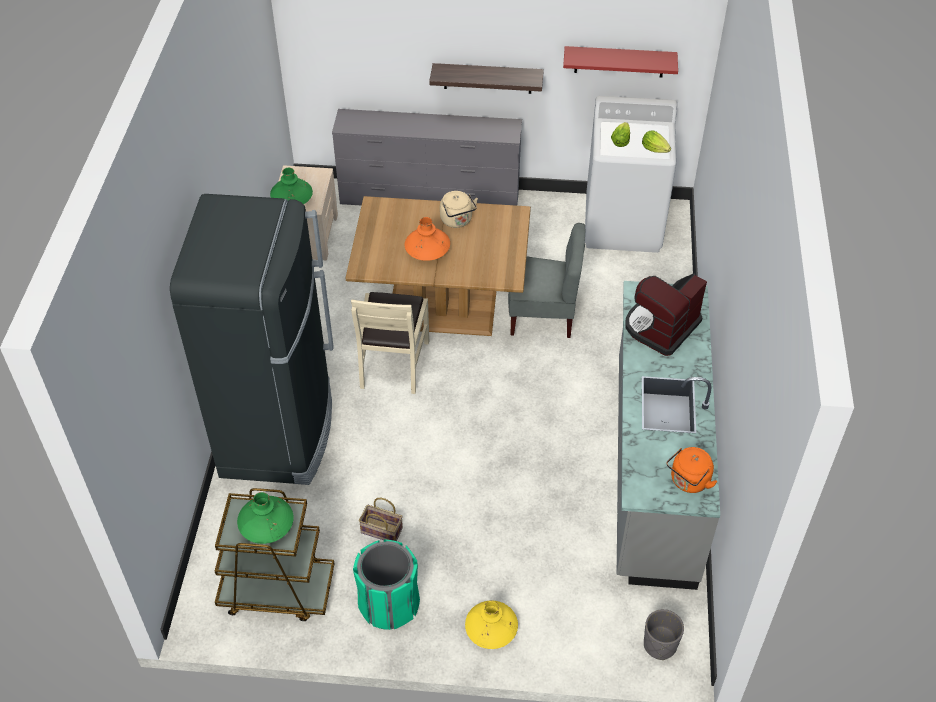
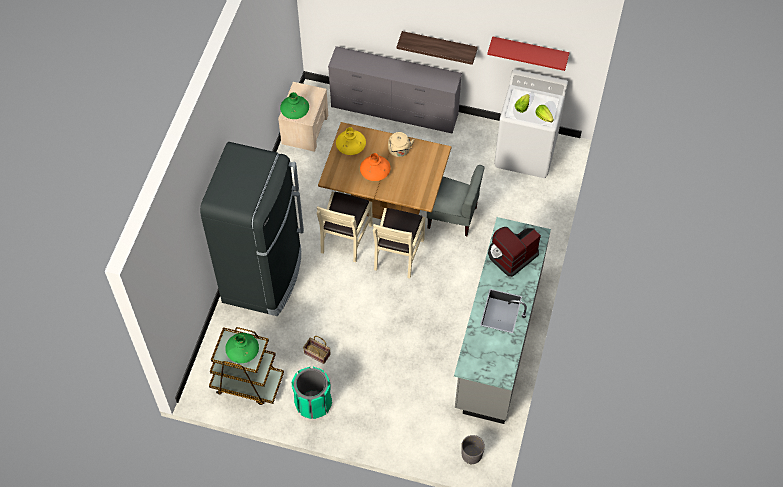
camera: 10 degrees right, 10 degrees up
(475, 374) = (398, 254): none -> beige chair
(491, 629) = (371, 428): yellow vase -> yellow vase (351, 145)
(688, 482) = (498, 365): orange kettle -> none

